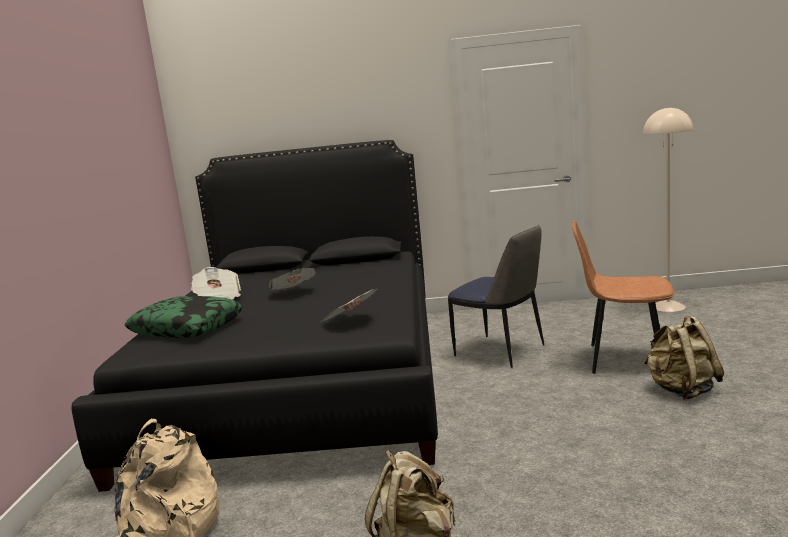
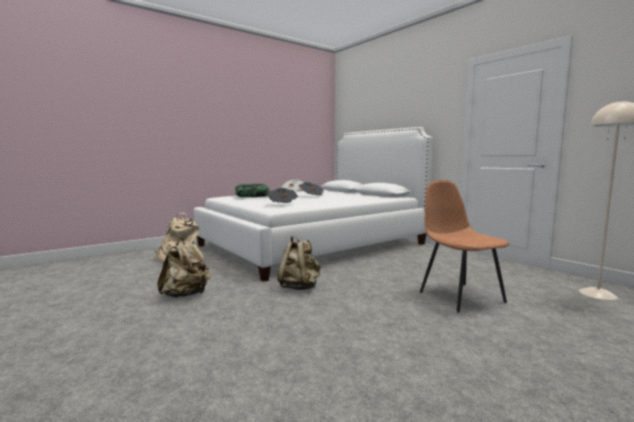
camera: 50 degrees right, 5 degrees down
(302, 380) = (313, 244): black bed -> white bed
(501, 351) = (410, 267): chair -> none
(682, 390) = (439, 321): beige backpack -> beige backpack (299, 287)

